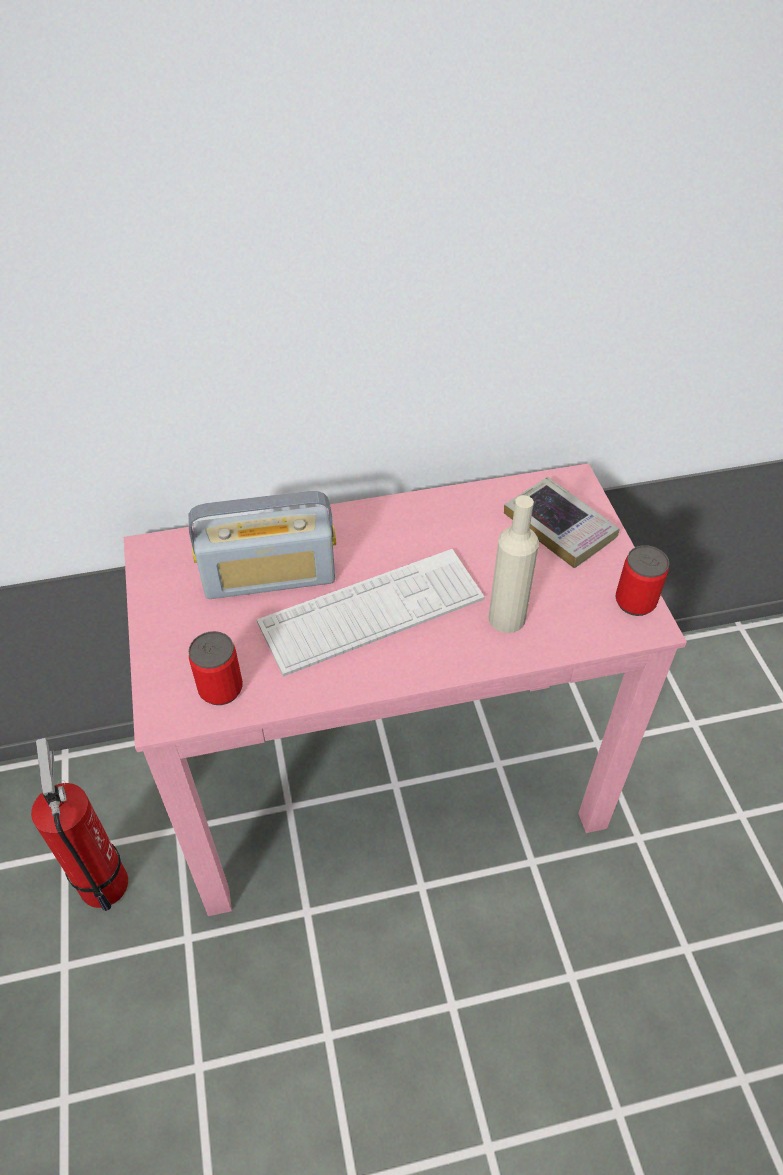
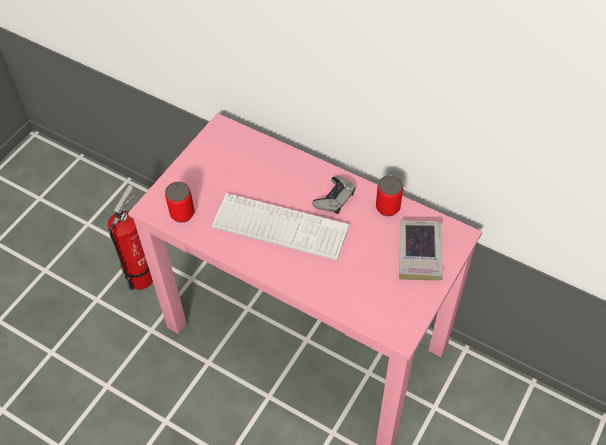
camera: 45 degrees right, 5 degrees up
(269, 577) = (255, 177): radio -> none
(396, 535) = (334, 198): none -> grey game controller
(506, 618) = (336, 277): beige bottle -> none
(635, 601) = (409, 319): can -> can (388, 207)

